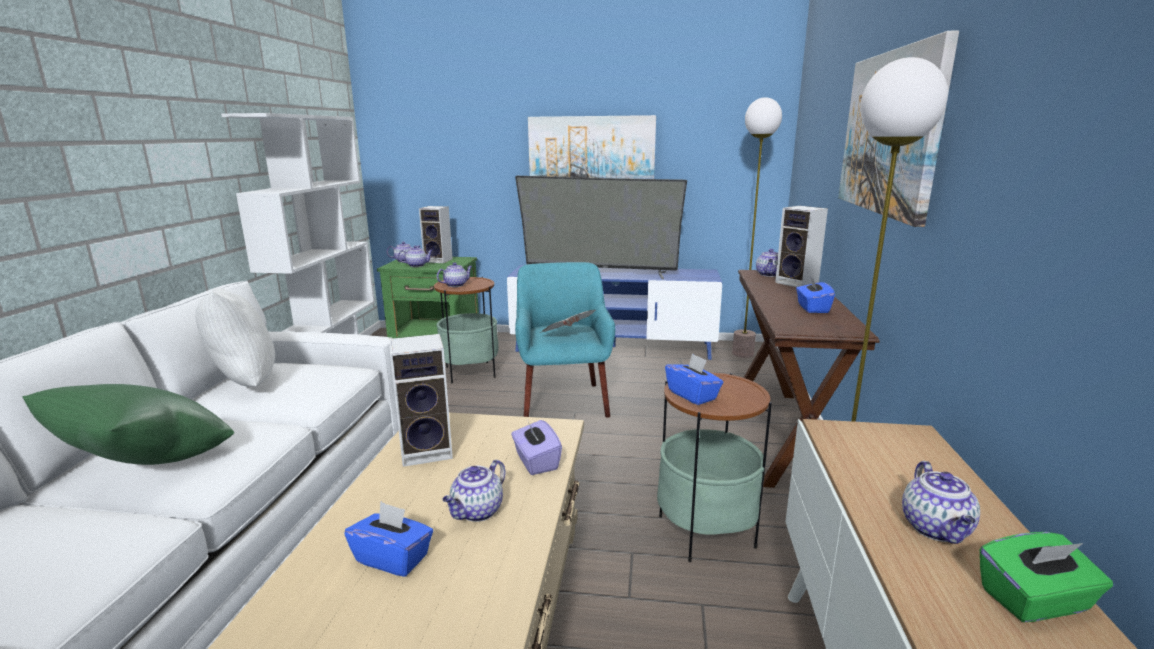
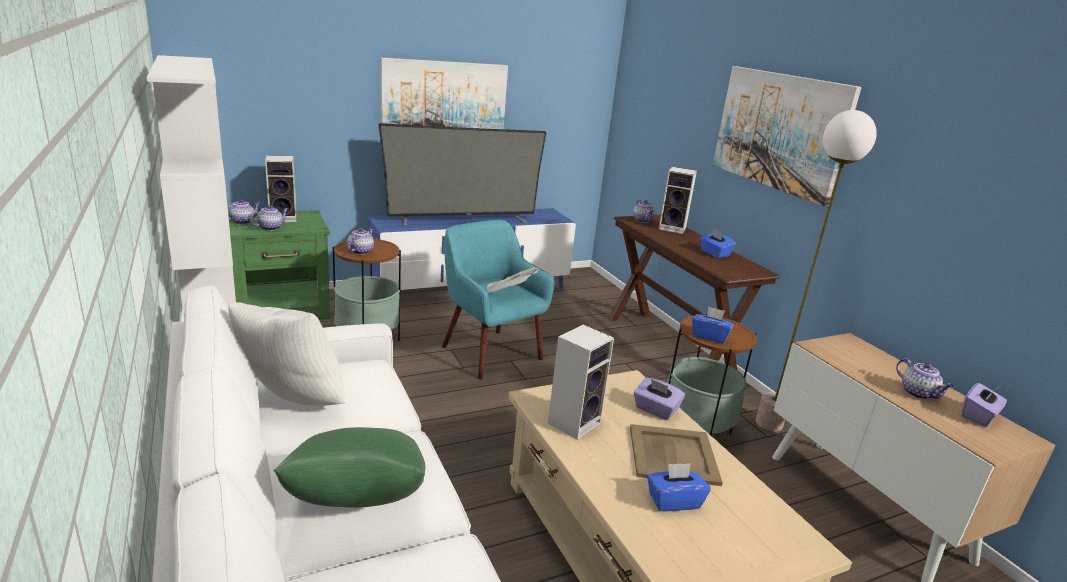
camera: 35 degrees left, 5 degrees up
(477, 512) = (674, 455): teapot -> beige tray
(743, 354) = (580, 281): floor lamp -> none
(1035, 601) = (979, 416): green tissue box -> purple tissue box

